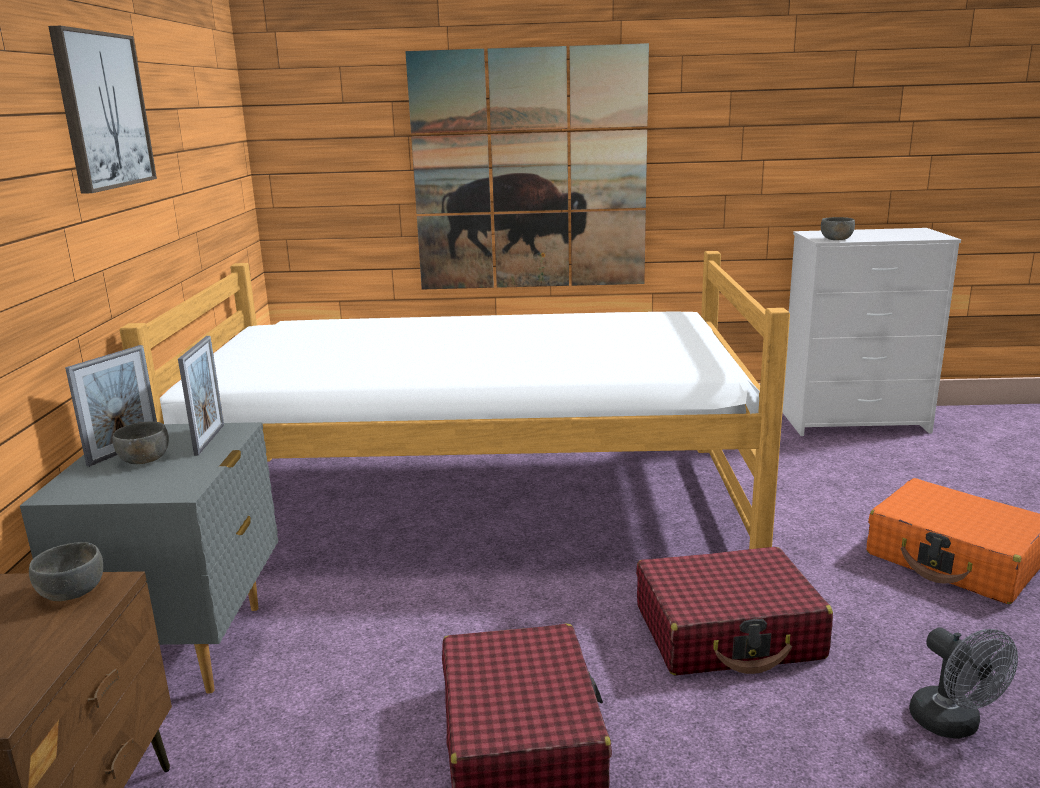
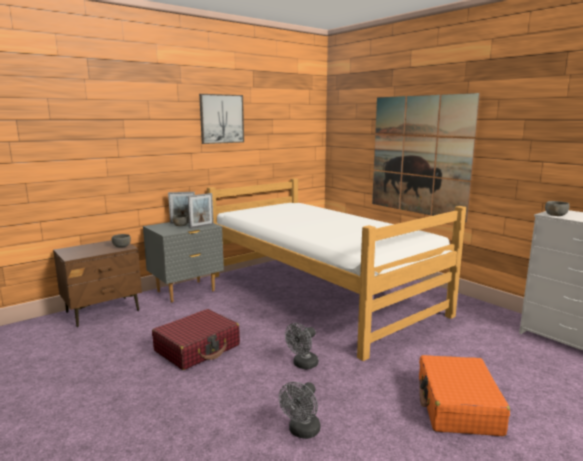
camera: 50 degrees right, 5 degrees down
(728, 632) = (303, 365): red suitcase -> grey fan

